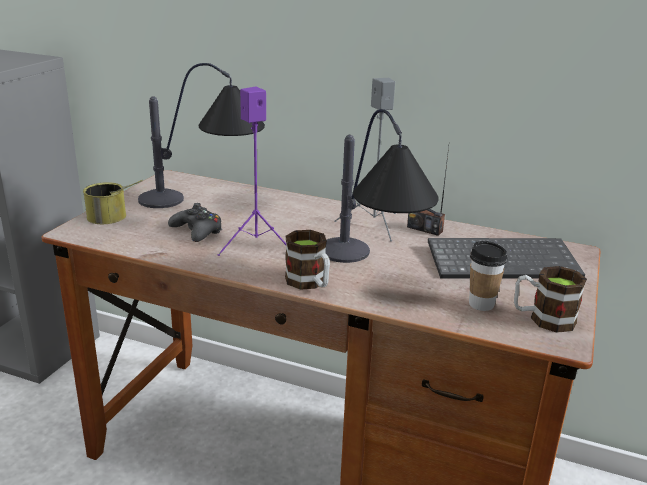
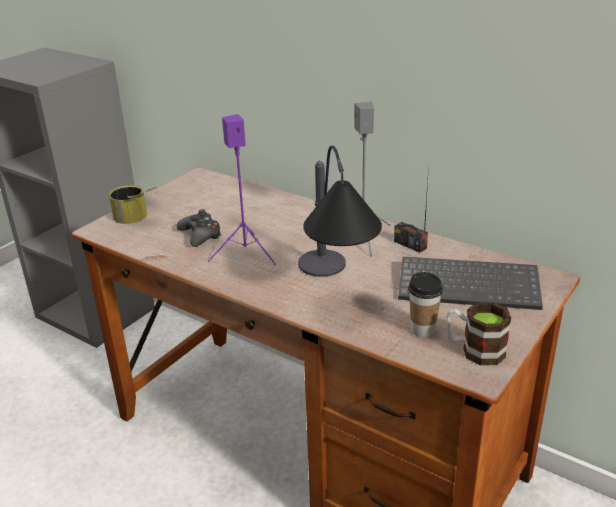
camera: 15 degrees right, 5 degrees up
(207, 201) = (221, 203): table lamp -> none
(310, 283) = (275, 295): mug -> none

